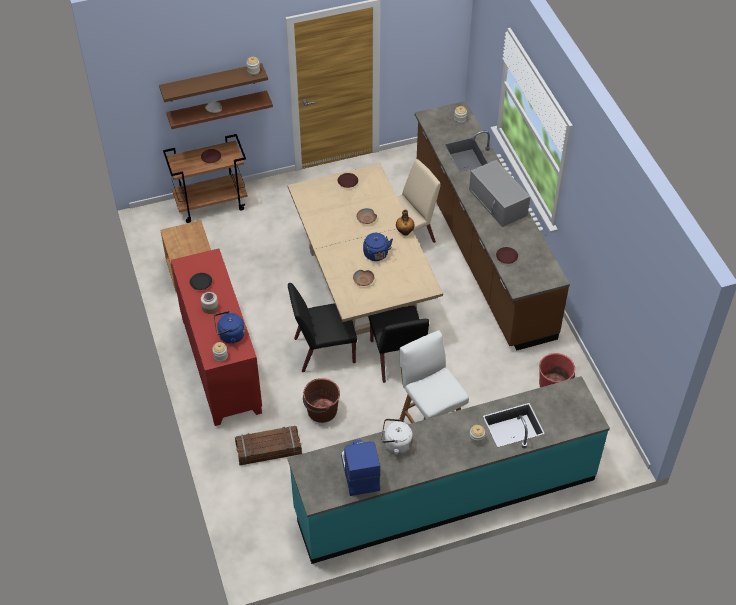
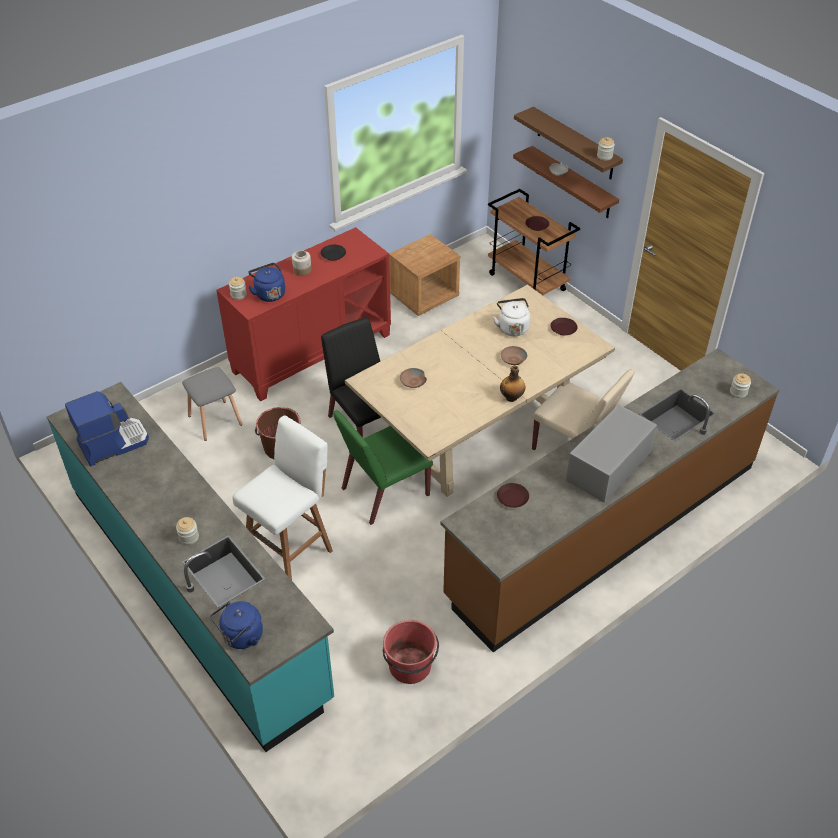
camera: 70 degrees right, 5 degrees down
(268, 449) = (215, 419): crate -> grey stool
(376, 255) = (459, 382): blue kettle -> blue kettle (240, 637)
(395, 444) = (161, 464): white kettle -> white kettle (512, 327)
(398, 358) = (384, 492): black chair -> green chair

